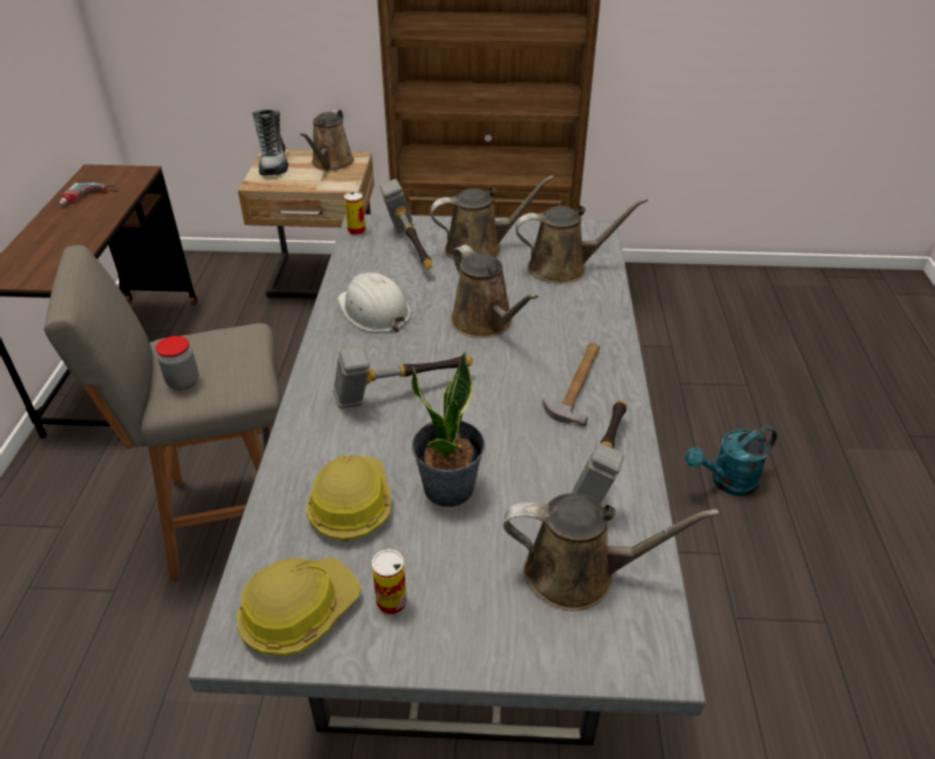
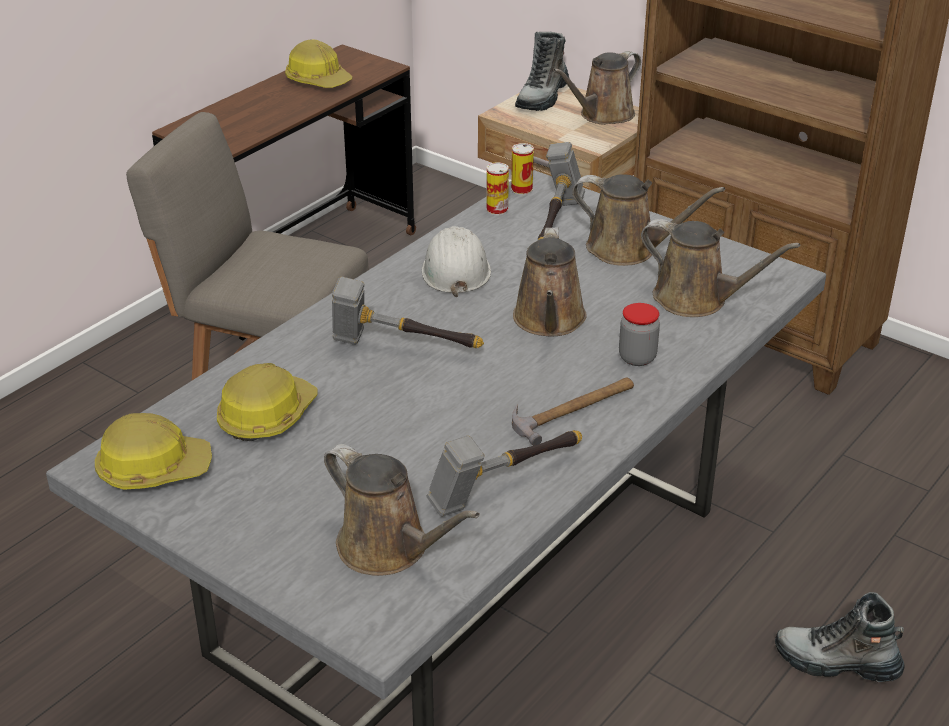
camera: 35 degrees right, 5 degrees down
(91, 198) = (318, 80): power drill -> hard hat
(183, 382) = (244, 272): jar -> jar (637, 358)
(391, 602) = (223, 495): can -> can (497, 210)
(449, 488) = (357, 439): potted plant -> none
(727, 482) = (836, 663): turquoise watering can -> boot

